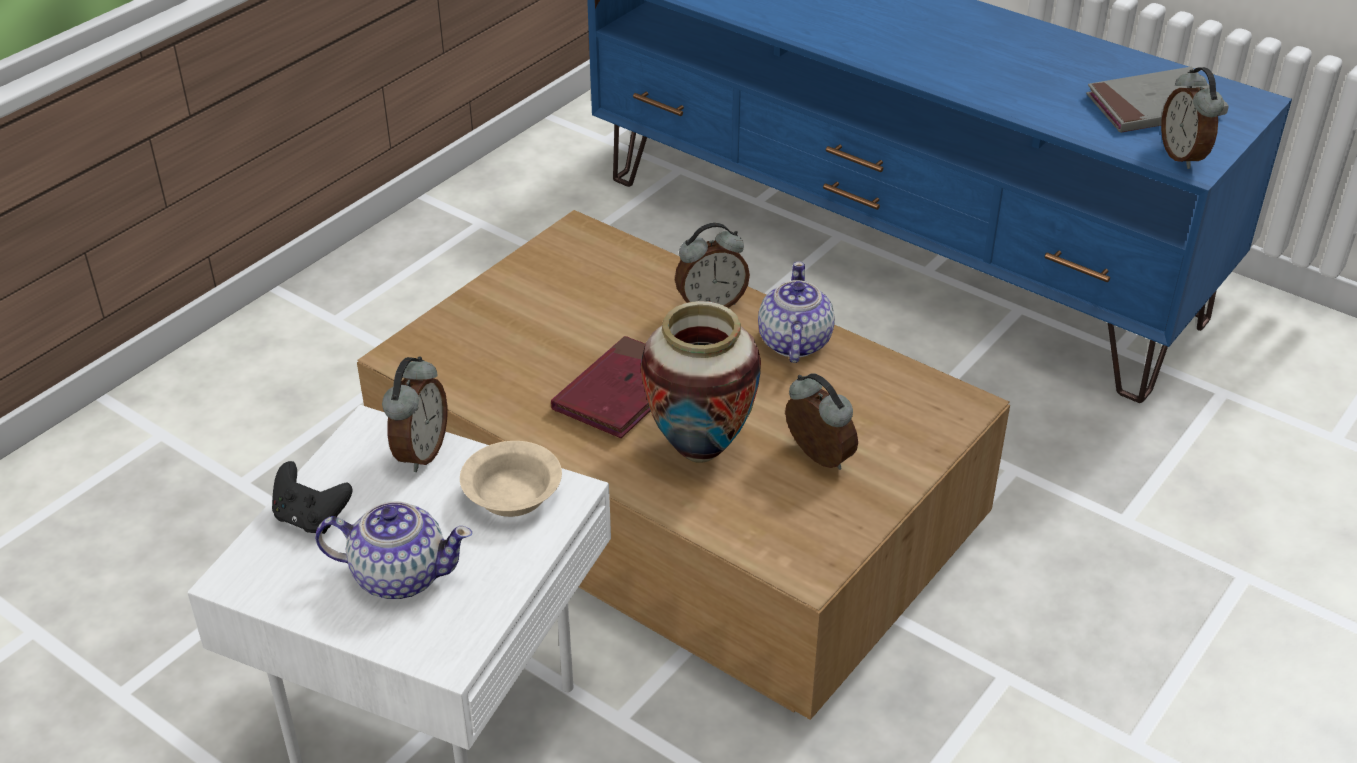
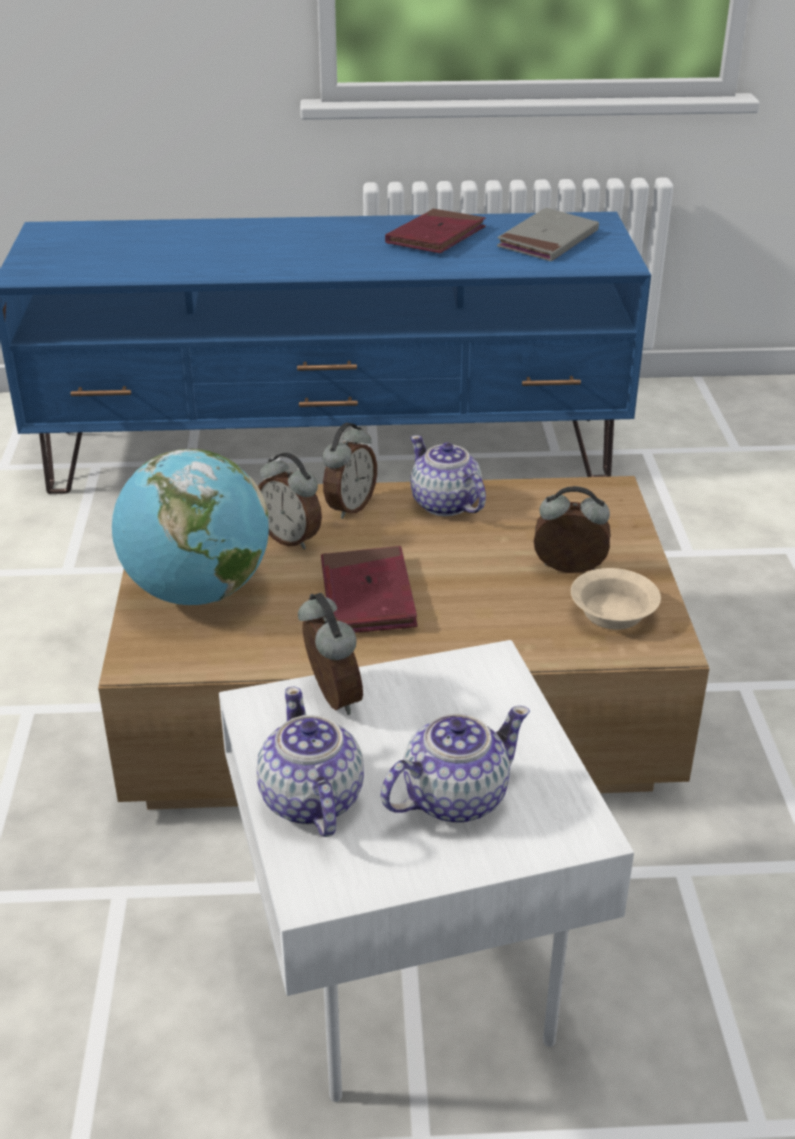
camera: 40 degrees left, 5 degrees down
(311, 518) = (310, 801): black game controller -> teapot
(505, 321) = (197, 592): none -> globe
(510, 496) = (454, 689): beige bowl -> beige bowl (612, 615)
(699, 450) = (481, 607): vase -> none
(1042, 59) = (436, 237): none -> red book
(1183, 156) = (608, 261): alarm clock -> alarm clock (291, 538)

